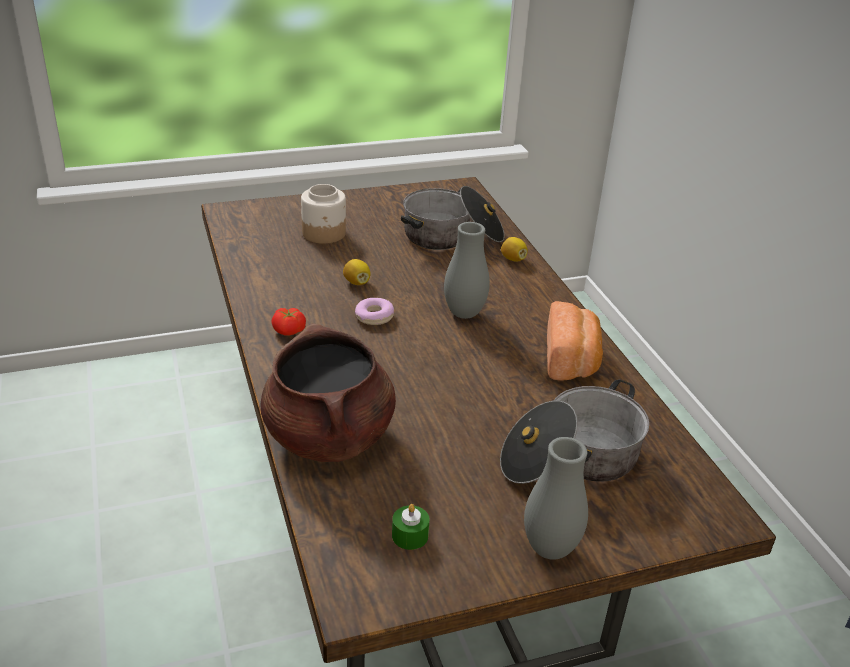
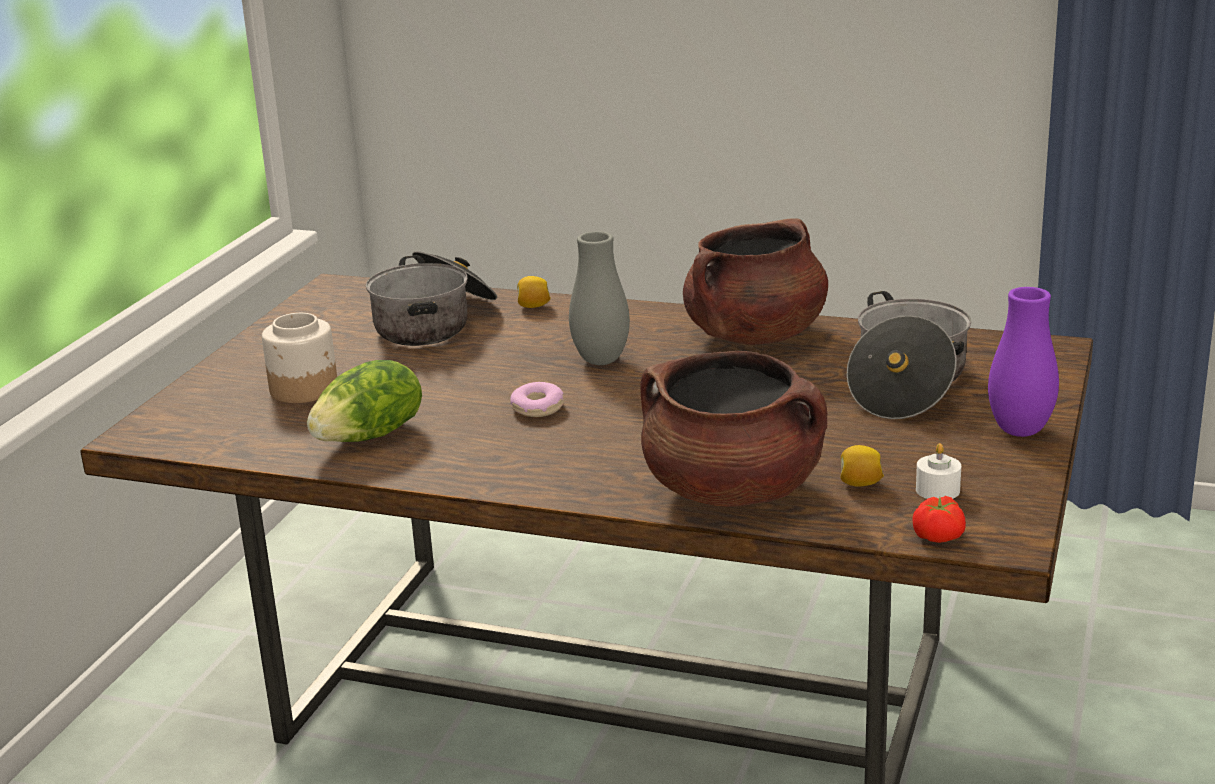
camera: 50 degrees left, 10 degrees down
(287, 276) = (371, 436): none -> lettuce
(289, 331) = (495, 464): tomato -> tomato (939, 536)
(357, 282) = (450, 399): lemon -> lemon (860, 484)
(410, 535) = (937, 490): green candle -> white candle
(550, 548) = (1020, 431): grey vase -> purple vase
(571, 360) = (755, 335): bread -> brown cooking pot

